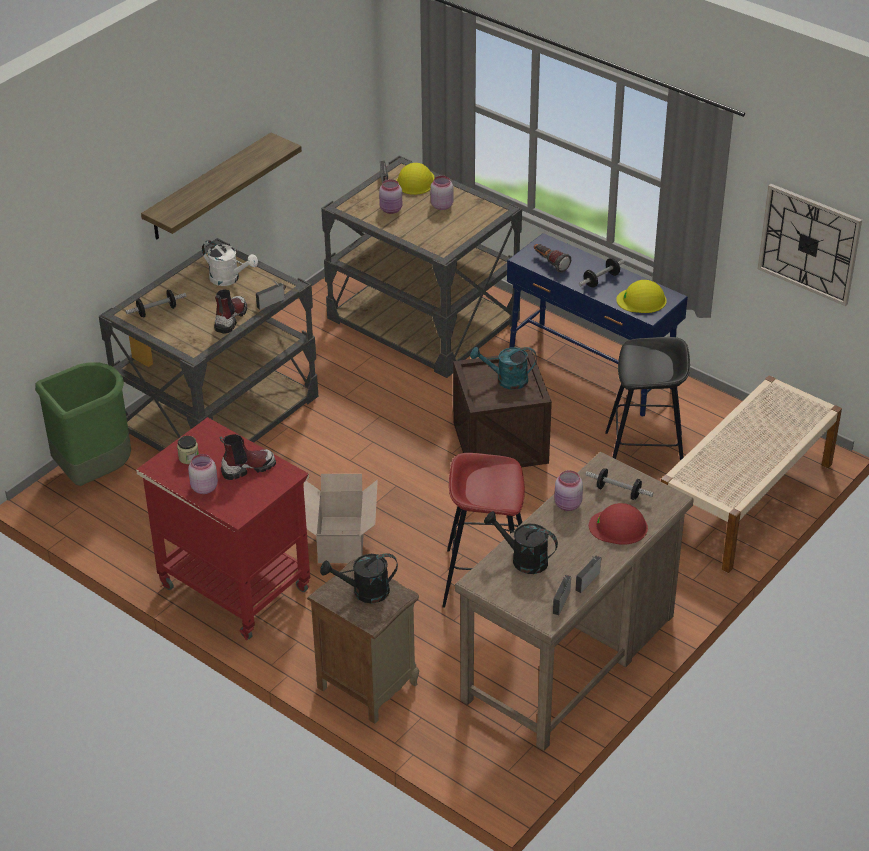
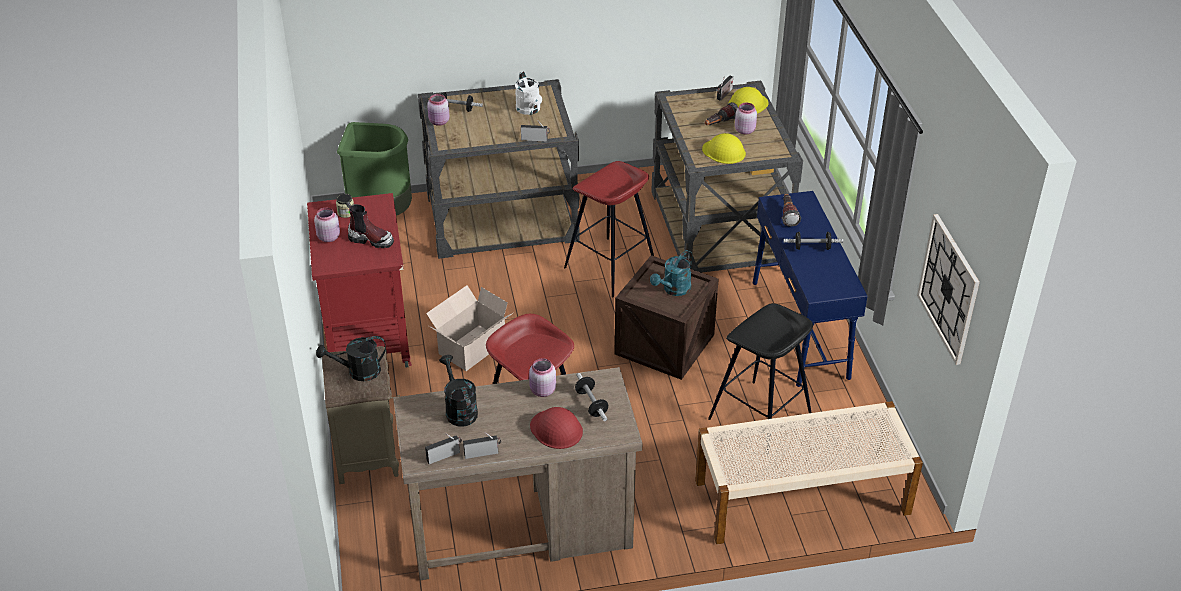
camera: 40 degrees right, 0 degrees up
(209, 187) = (557, 33): shelf -> none
(230, 318) = (495, 136): boot -> none
(364, 592) = (358, 372): black watering can -> black watering can turned 45 degrees counterclockwise
(374, 403) = (610, 267): none -> red stool
(391, 210) = (703, 116): pink jar -> pink jar (439, 122)
(414, 210) = (720, 124): none -> flashlight
(506, 380) = (673, 290): turquoise watering can -> turquoise watering can turned 90 degrees counterclockwise
(641, 300) = (824, 279): yellow hard hat -> yellow hard hat (724, 151)

